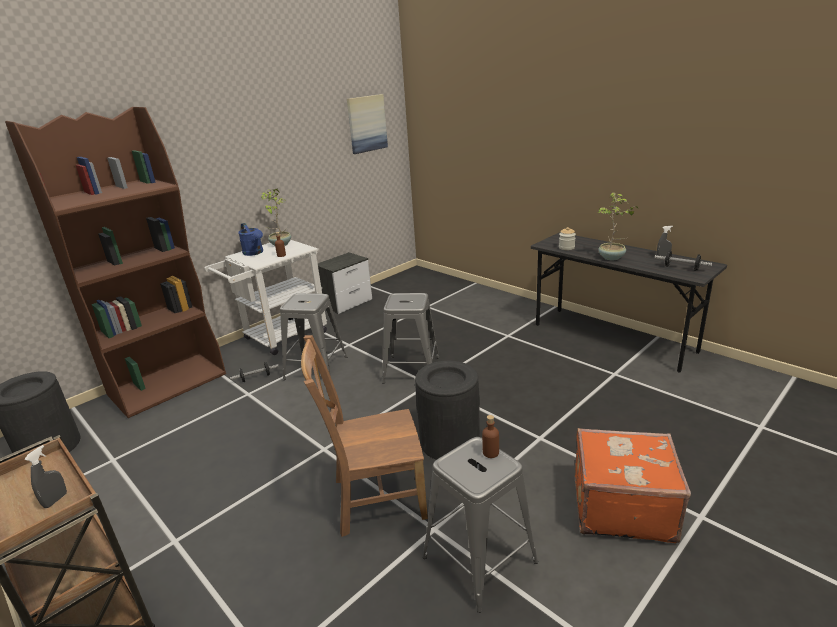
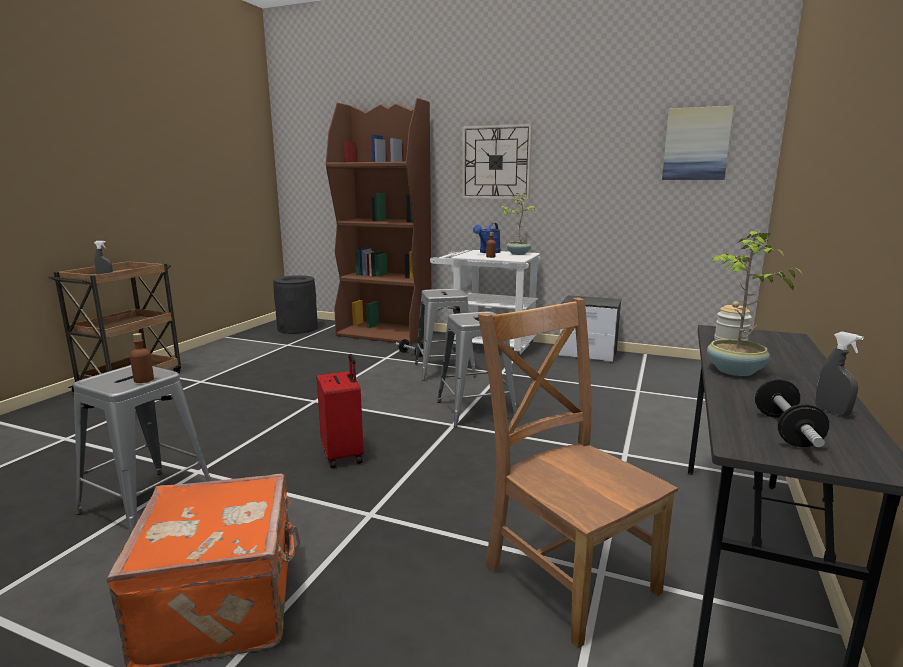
camera: 65 degrees right, 10 degrees down
(224, 163) = (496, 162): none -> wall clock
(374, 499) = (244, 436): brown chair -> brown chair (566, 574)
(450, 441) = (344, 455): black trash can -> red suitcase

